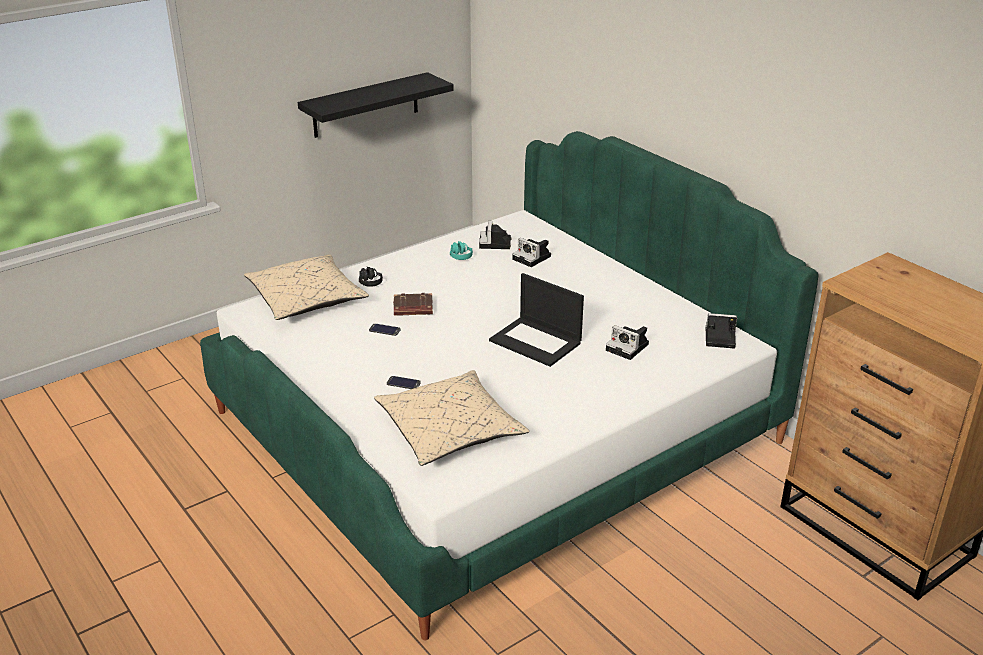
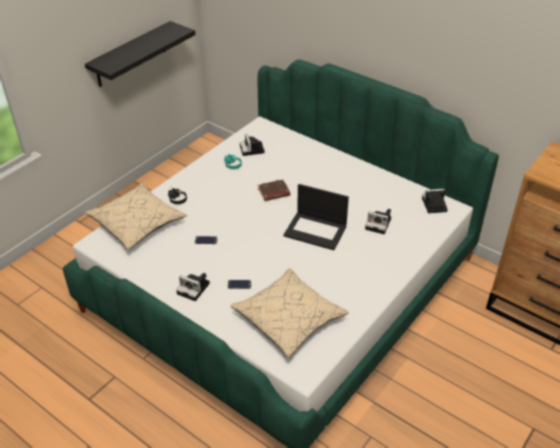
camera: 15 degrees left, 10 degrees up
(412, 308) = (218, 217): brown book -> brown book (273, 193)
(533, 258) = (284, 158): camera -> camera (194, 288)

